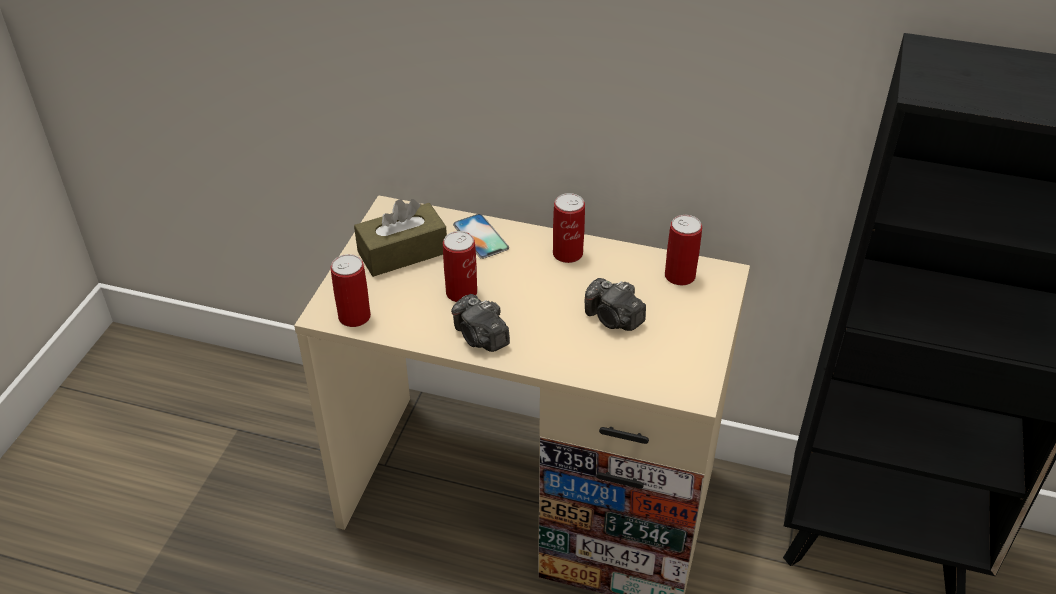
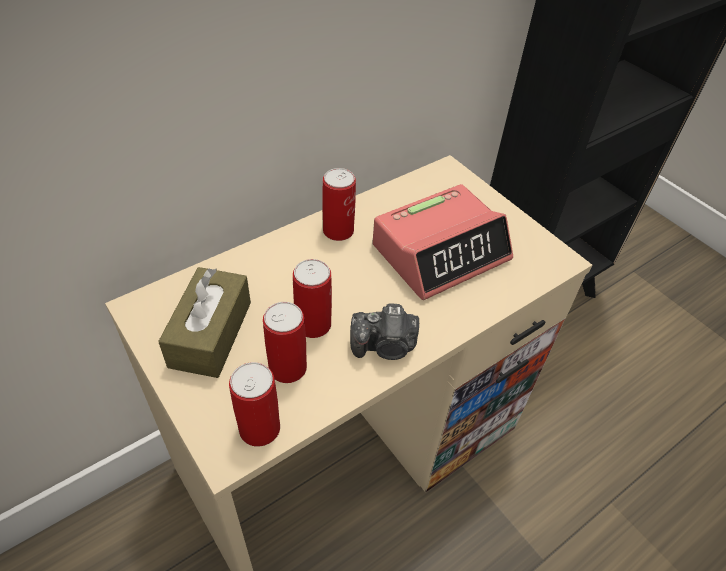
camera: 55 degrees left, 5 degrees up
(480, 236) = (255, 268): phone -> none
(613, 319) = (441, 252): camera -> alarm clock
(680, 276) = (428, 191): can -> can (287, 368)

